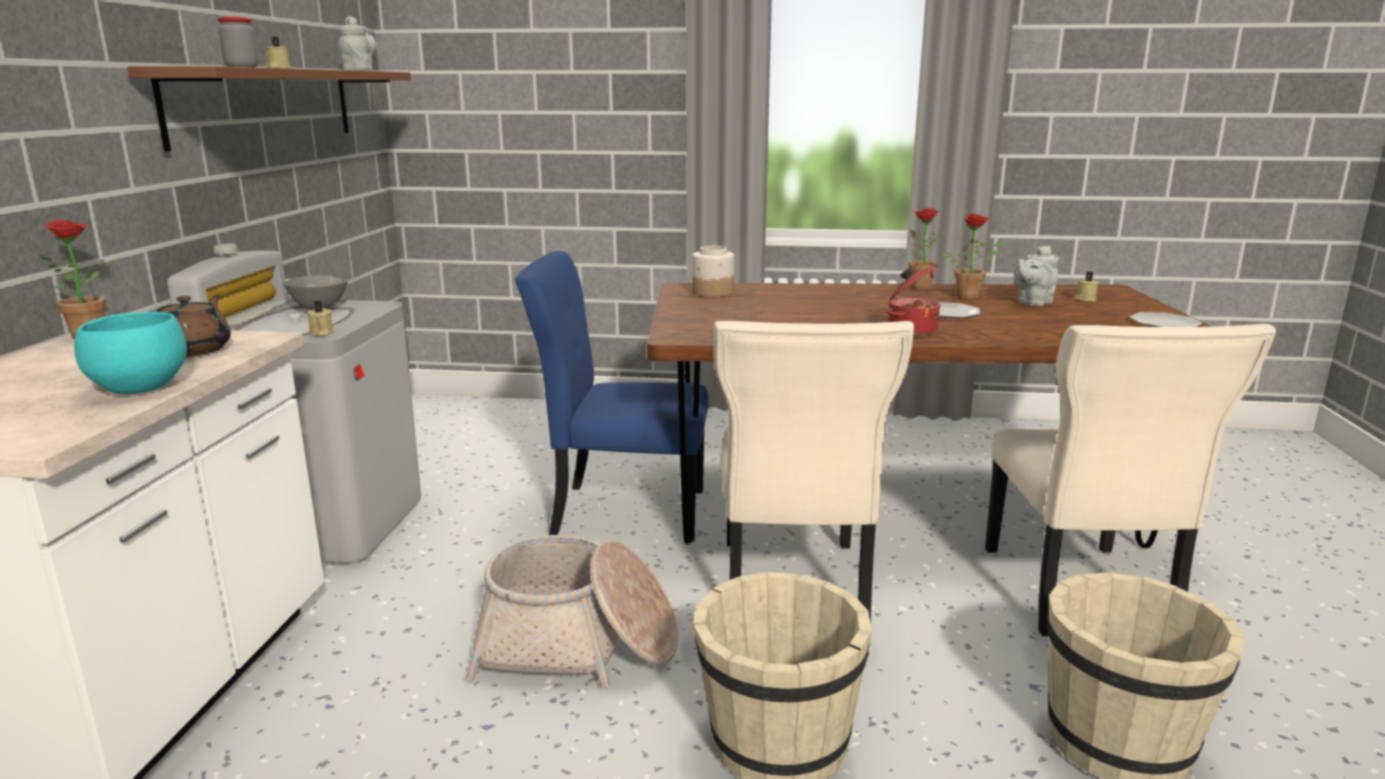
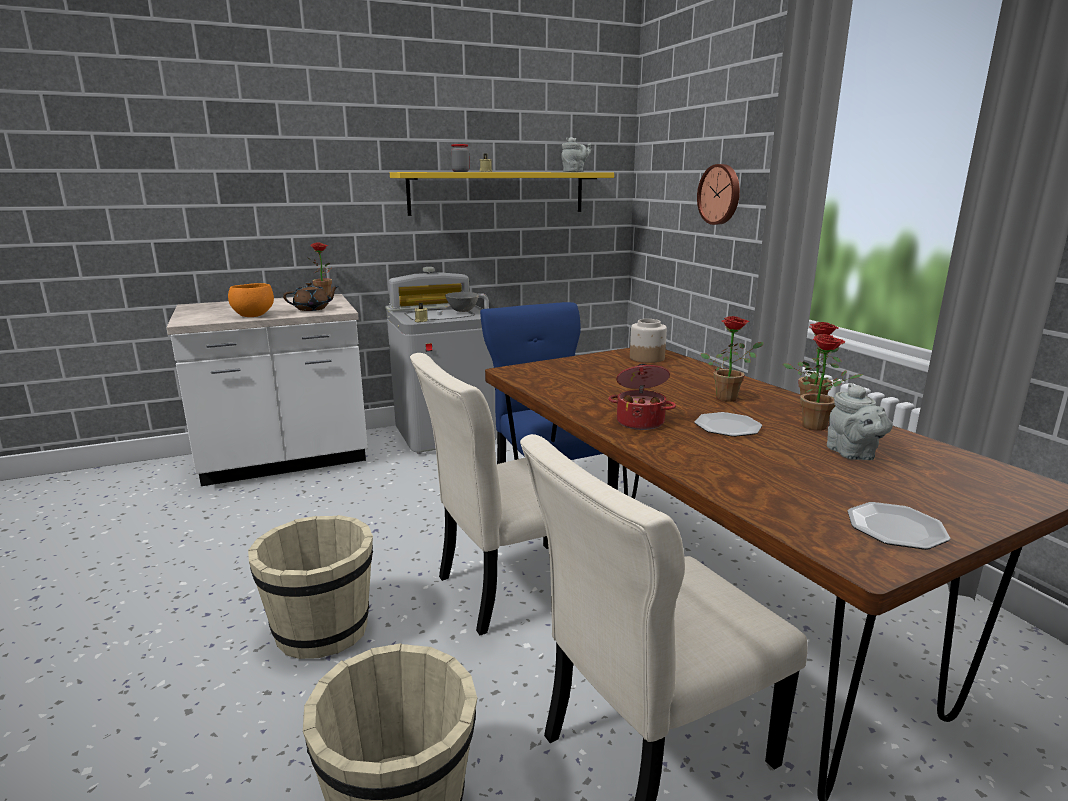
camera: 60 degrees right, 0 degrees up
(137, 389) = (252, 316): turquoise bowl -> orange bowl
(265, 105) = (498, 193): brown shelf -> yellow shelf
(578, 645) = (385, 534): basket -> none
(582, 100) = (720, 194): none -> wall clock
(872, 298) = (729, 397): none -> potted plant
(1032, 302) = (853, 454): grey teapot -> grey teapot turned 120 degrees counterclockwise
(1085, 299) = (937, 477): beige candle -> none

